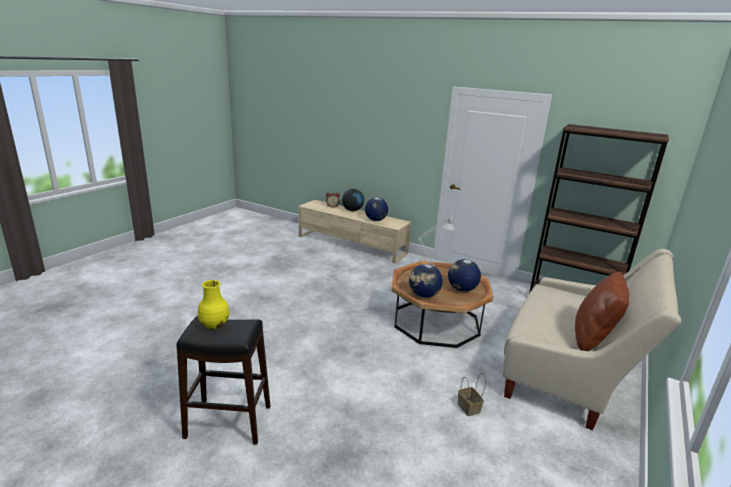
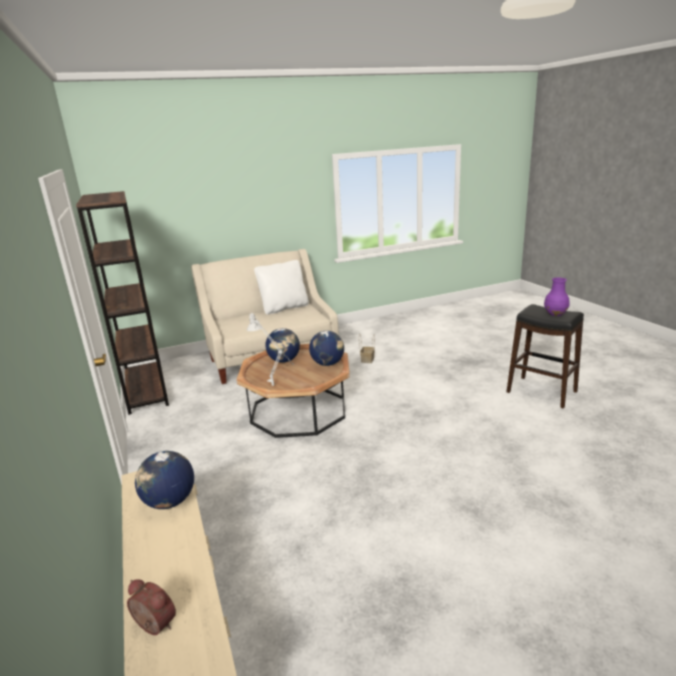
camera: 140 degrees left, 0 degrees up
(214, 325) = (555, 314): yellow vase -> purple vase
(352, 210) = (146, 570): globe -> none
(592, 339) = (284, 308): brown pillow -> white pillow

